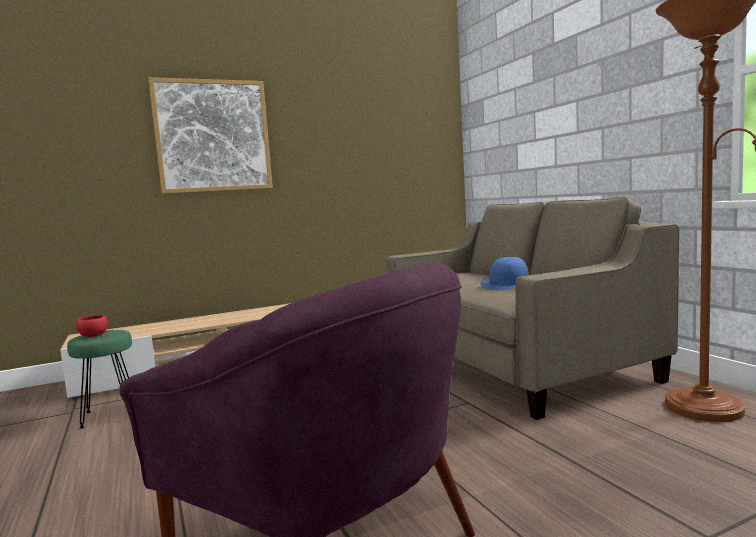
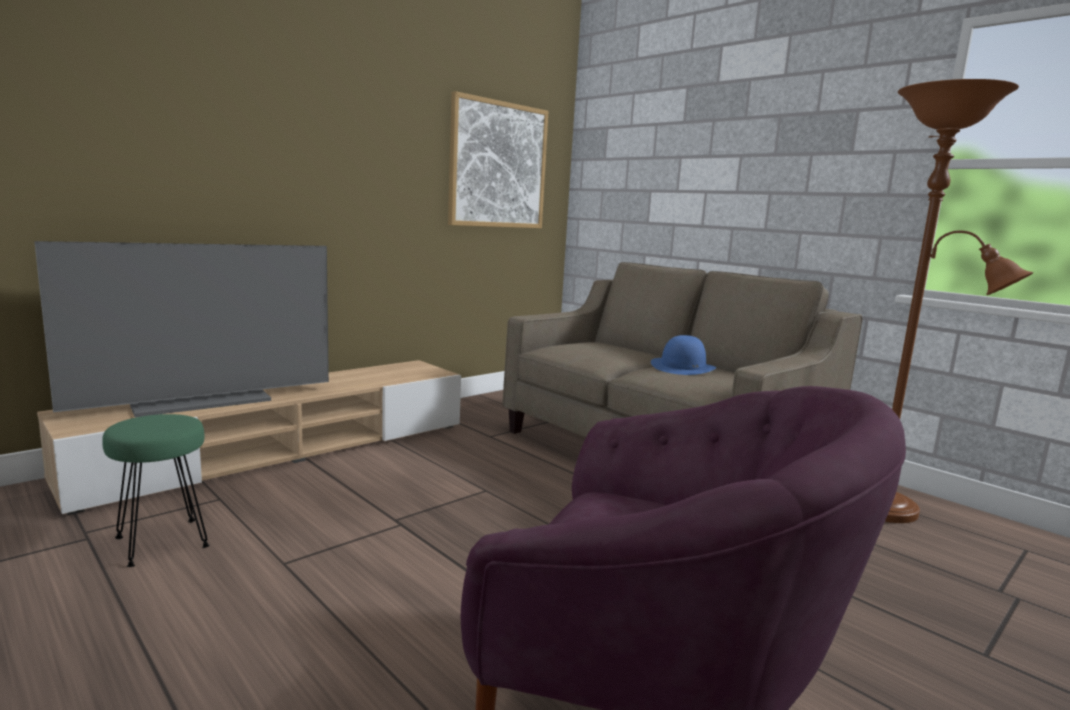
camera: 20 degrees left, 5 degrees up
(93, 336) = (146, 426): red bowl -> none
(165, 326) = (203, 400): none -> television
(213, 136) = (275, 124): picture -> picture (498, 165)

